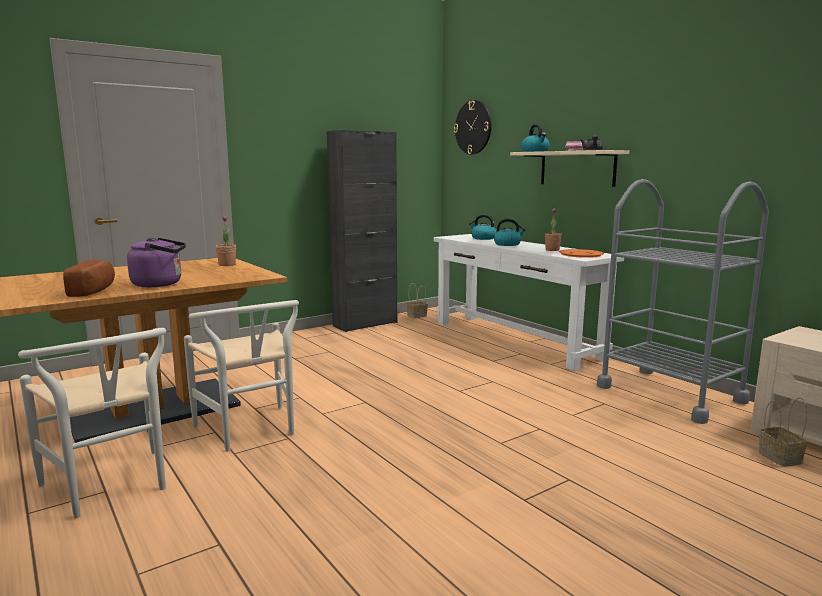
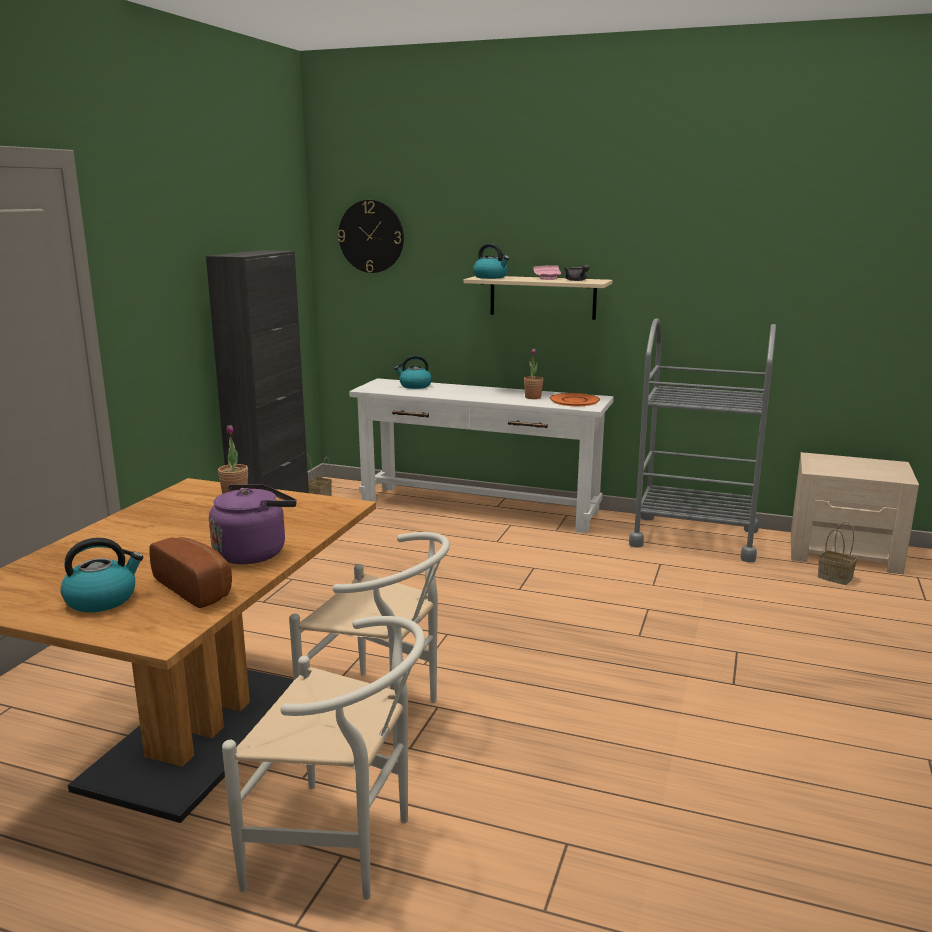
camera: 35 degrees left, 5 degrees up
(507, 244) = (467, 394): kettle -> kettle (102, 599)

